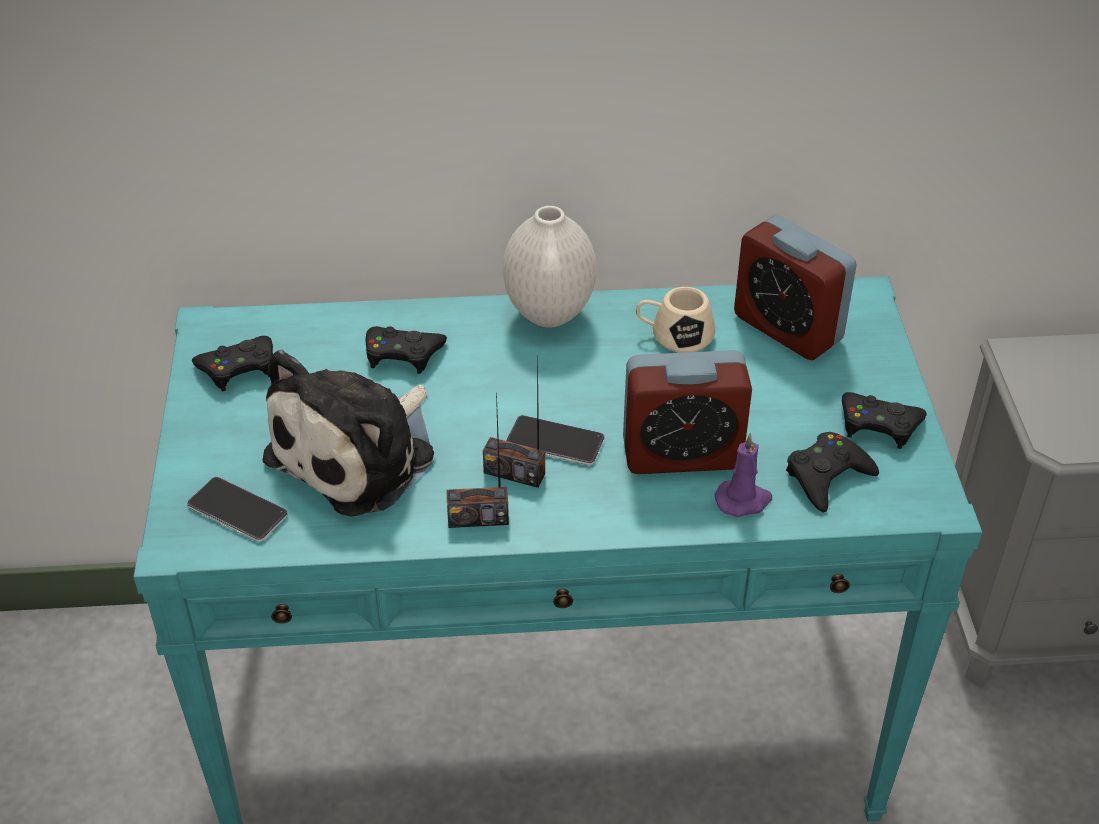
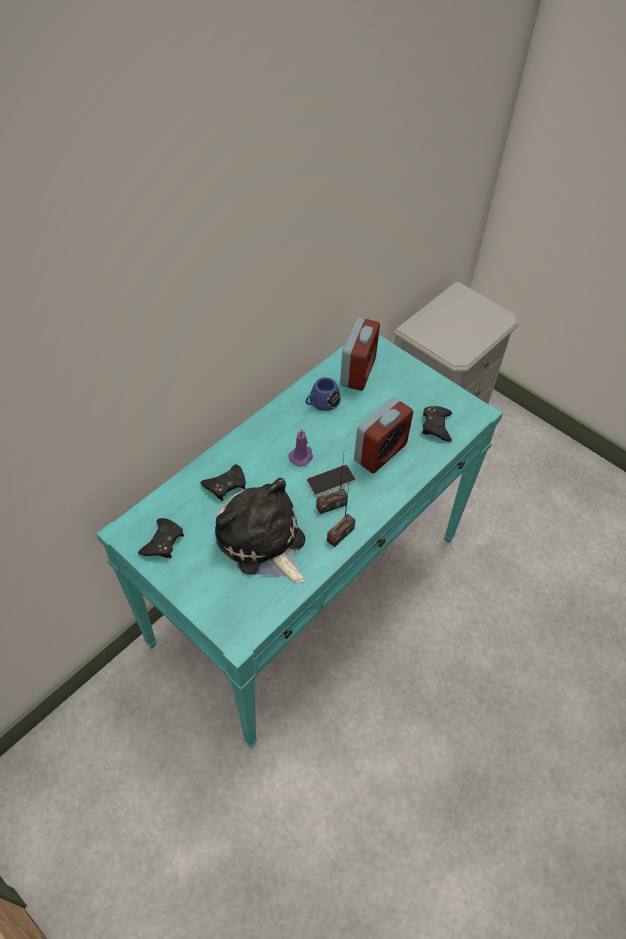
camera: 45 degrees left, 10 degrees up
(237, 511) = (244, 605): phone -> none
(359, 454) = (262, 542): plush toy -> plush toy turned 150 degrees clockwise
(548, 315) = (264, 426): white vase -> none
(674, 335) = (321, 402): beige mug -> blue mug
(743, 500) = (421, 456): purple candle -> purple candle (301, 456)
(787, 328) = (357, 372): alarm clock -> alarm clock turned 75 degrees counterclockwise
(879, 424) = (430, 392): black game controller -> none

